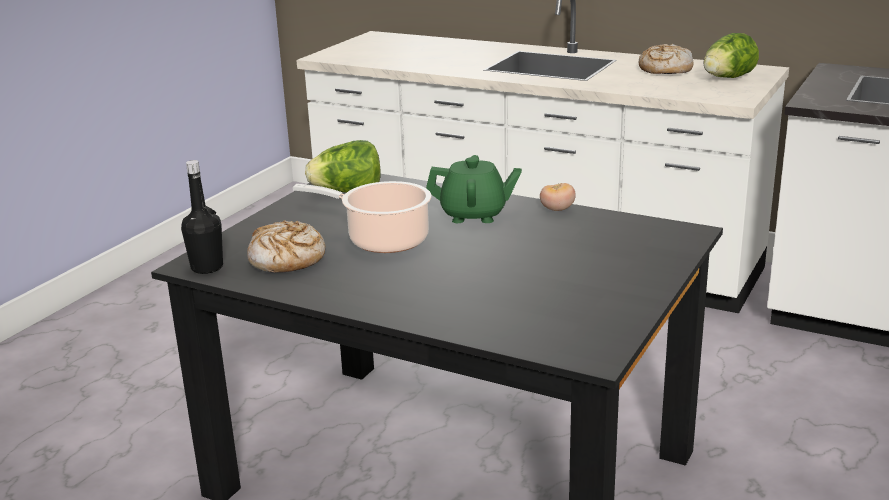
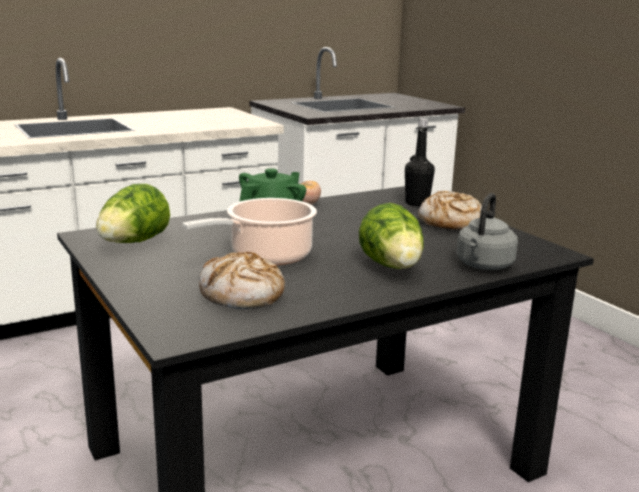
camera: 60 degrees left, 5 degrees down
(207, 267) = (198, 331): black bottle -> black bottle (417, 203)
(491, 329) = (483, 266): none -> grey kettle
(664, 70) = (166, 118): bread -> bread (450, 222)
(727, 78) = (219, 116): lettuce -> lettuce (393, 267)

